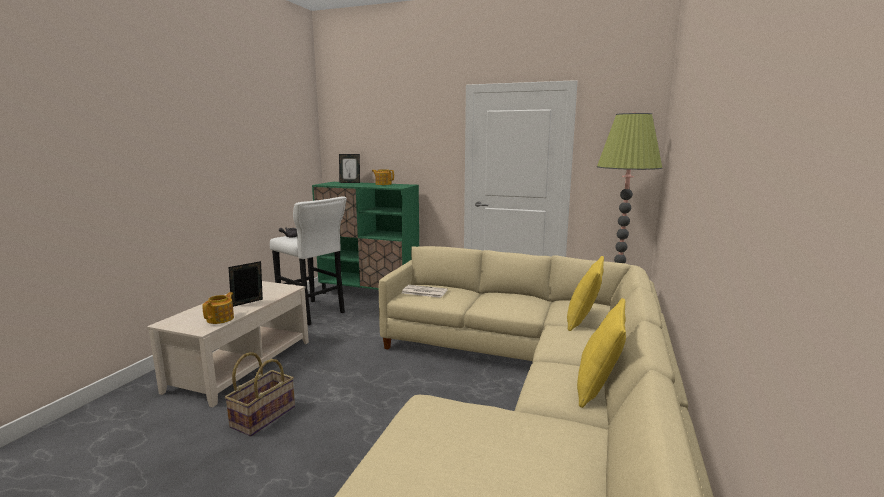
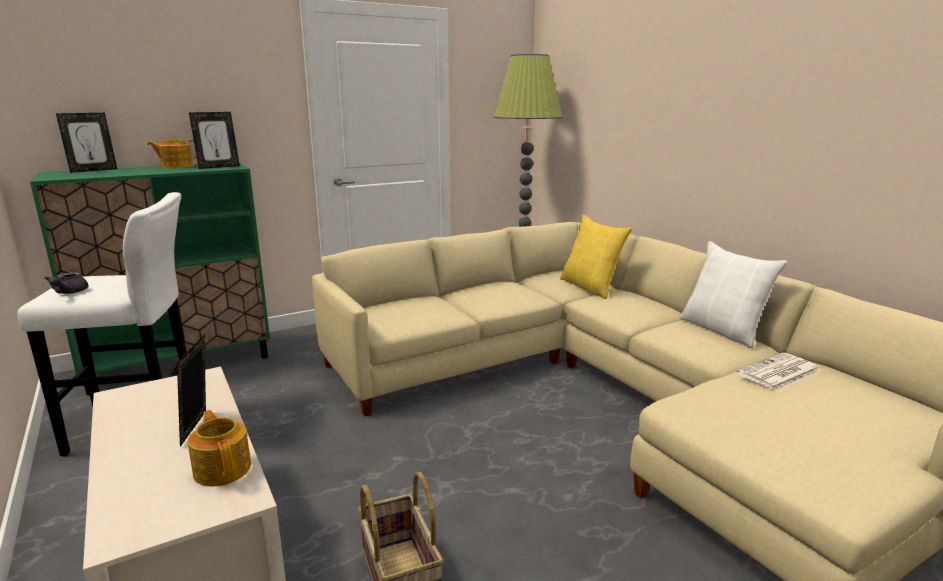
camera: 50 degrees left, 5 degrees up
(395, 186) = (218, 167): none -> picture frame
(423, 292) = (394, 314): newspaper -> newspaper (778, 373)
(598, 387) = (723, 330): yellow pillow -> white pillow

